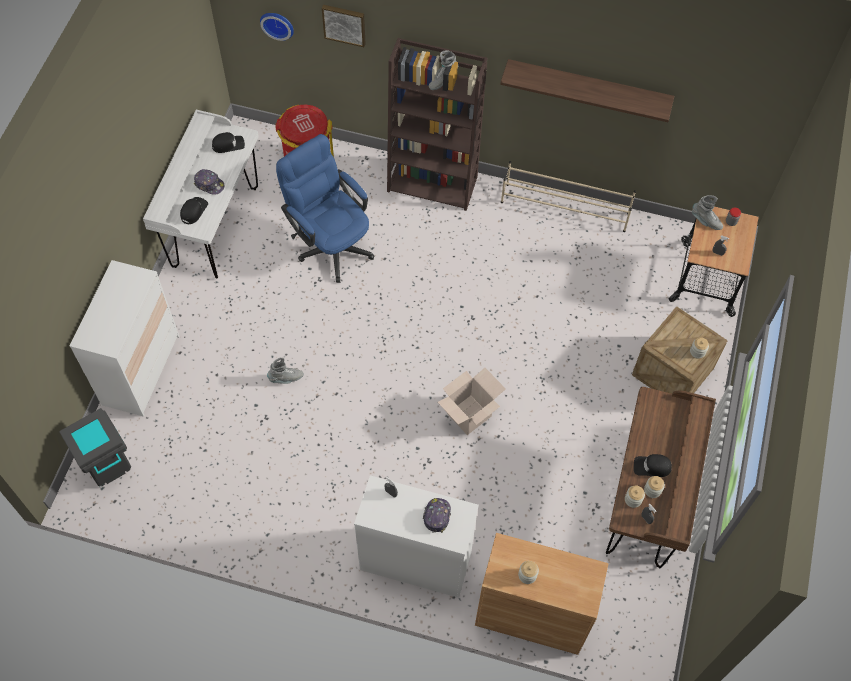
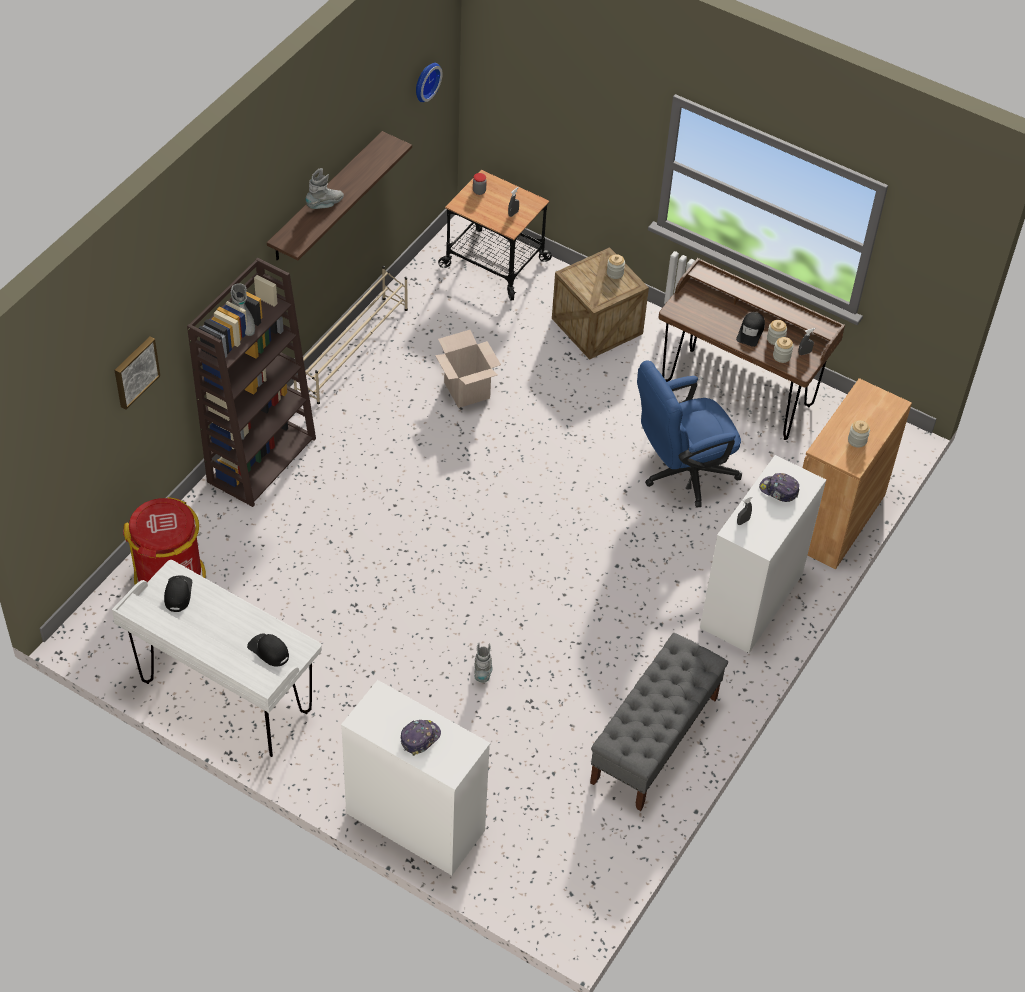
camera: 75 degrees left, 10 degrees down
(112, 473) = (554, 878): grey trash can -> none
(209, 184) = (234, 626): cap -> cap (420, 738)
(253, 515) = (654, 740): none -> grey bench
(277, 24) = (77, 449): wall clock -> wall clock (425, 81)
(330, 243) = (305, 581): blue office chair -> blue office chair (681, 473)
(469, 415) = (591, 509): cardboard box -> cardboard box (467, 390)
(706, 221) = (470, 209): grey boot -> grey boot (325, 204)

